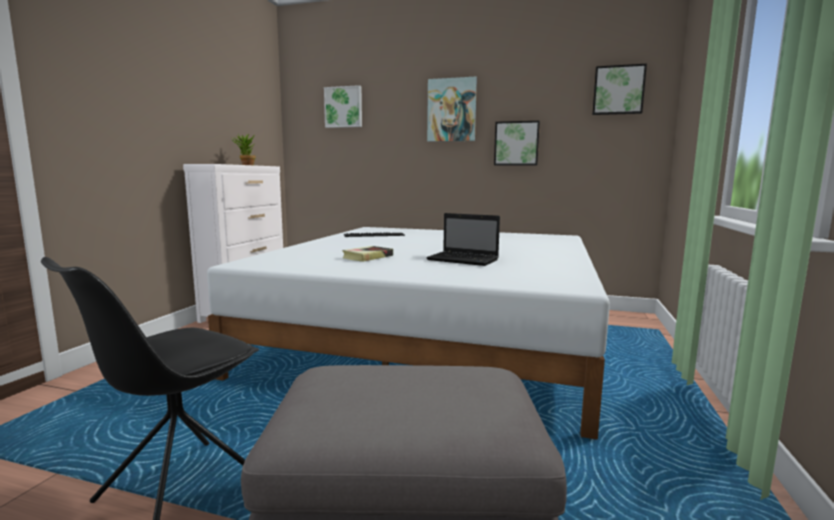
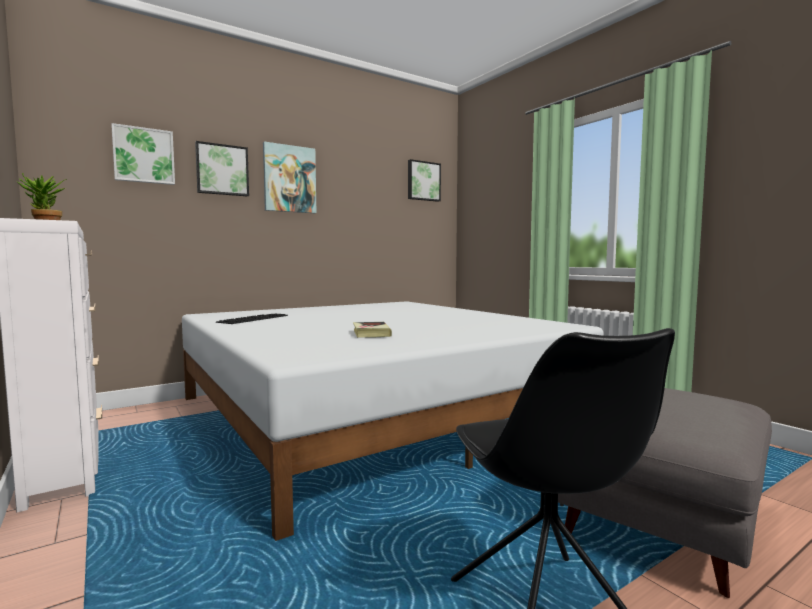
camera: 50 degrees left, 5 degrees down
(464, 260) = (444, 323): laptop -> none
(516, 143) = (352, 218): picture -> picture (222, 170)

